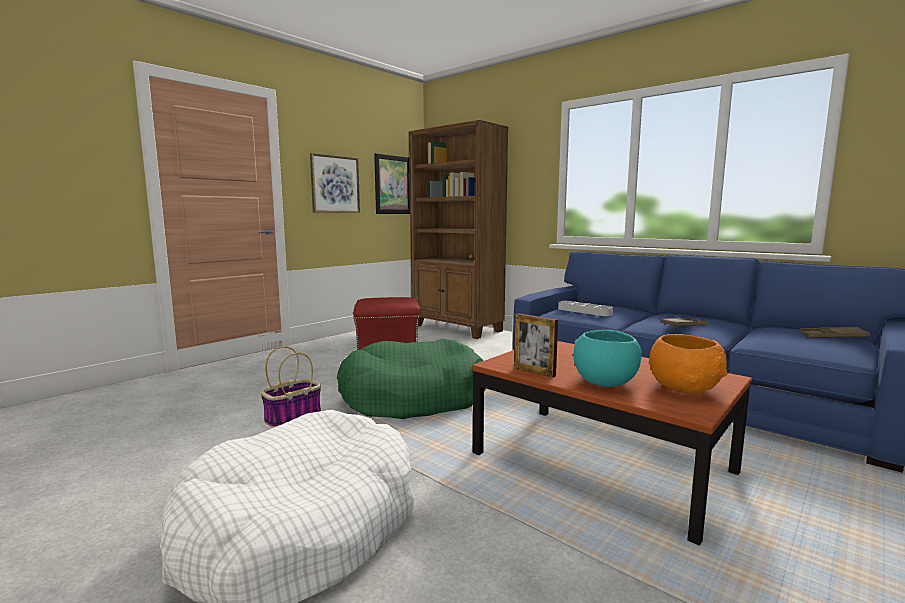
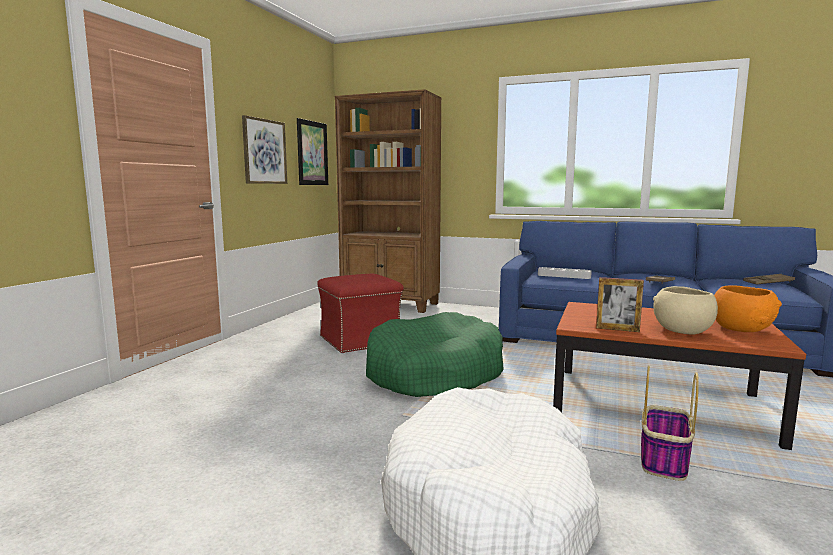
camera: 20 degrees left, 0 degrees up
(293, 417) = (340, 409): basket -> basket (663, 460)
(604, 381) = (681, 331): turquoise bowl -> beige bowl

